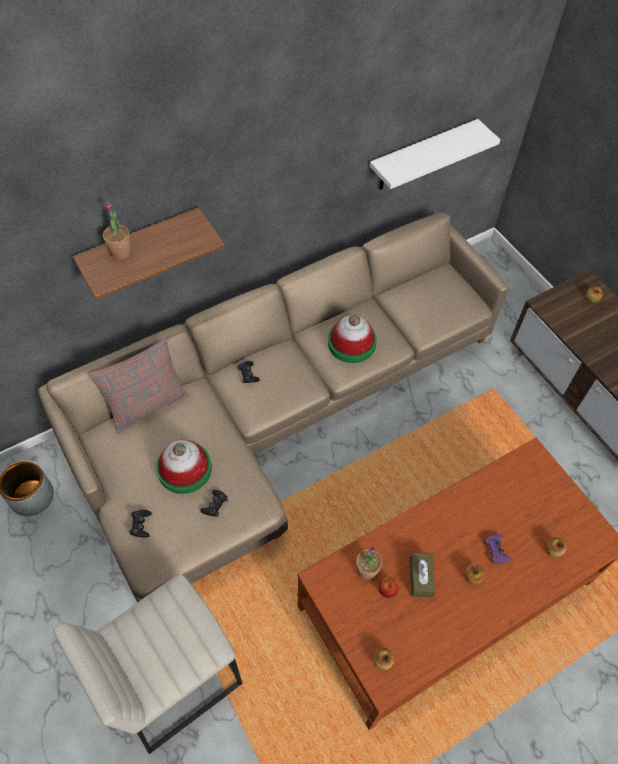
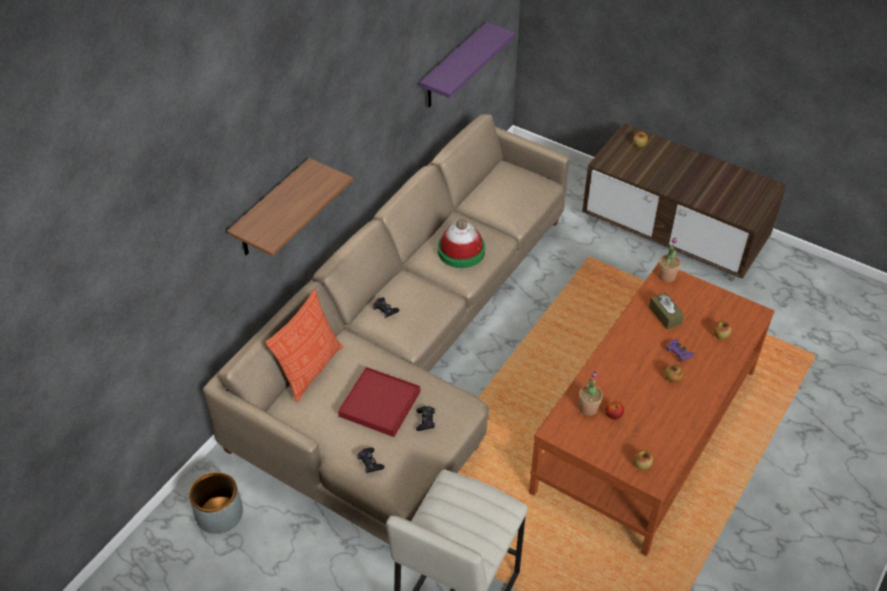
camera: 25 degrees left, 10 degrees down
(120, 251) = (267, 212): potted plant -> potted plant (666, 276)
(148, 406) = (310, 370): grey pillow -> orange pillow
(184, 469) = (379, 404): hat -> red tray
(420, 577) = (633, 395): brown tissue box -> brown tissue box (665, 315)
(422, 156) = (453, 67): white shelf -> purple shelf

